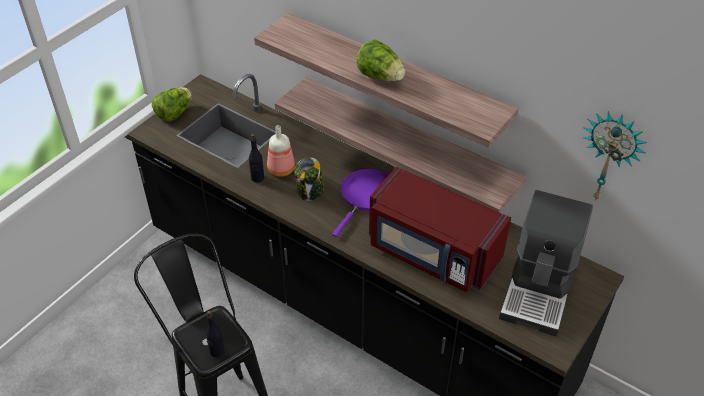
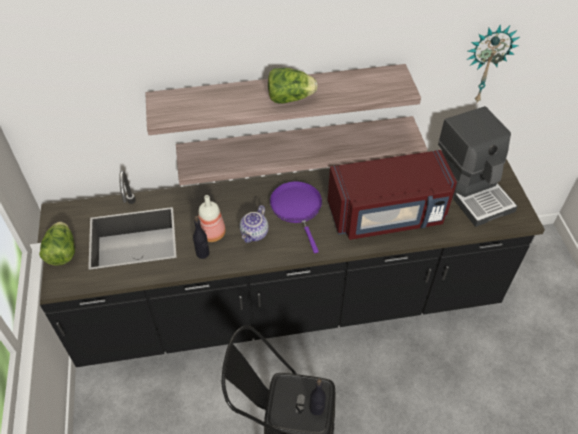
camera: 45 degrees left, 5 degrees up
(310, 191) = (255, 234): jar -> teapot

